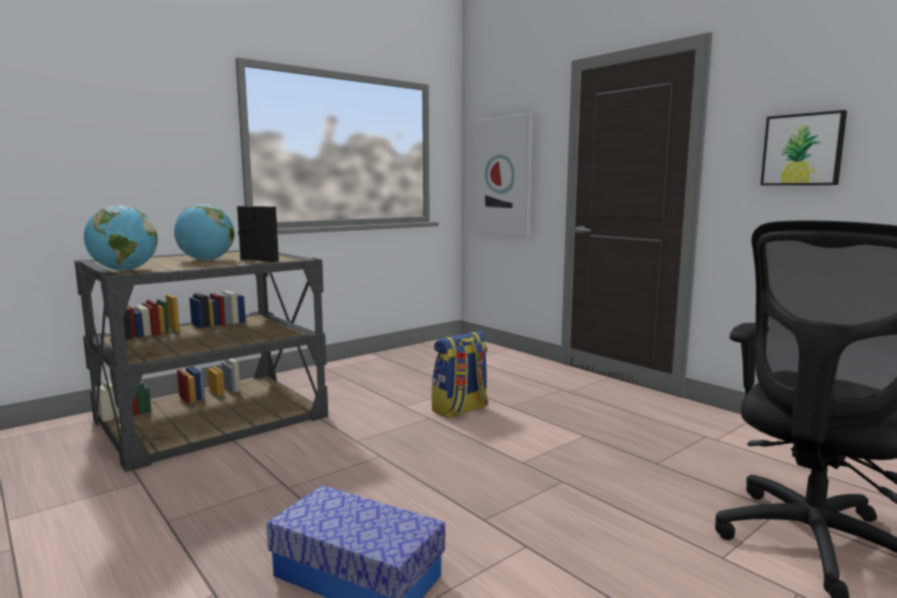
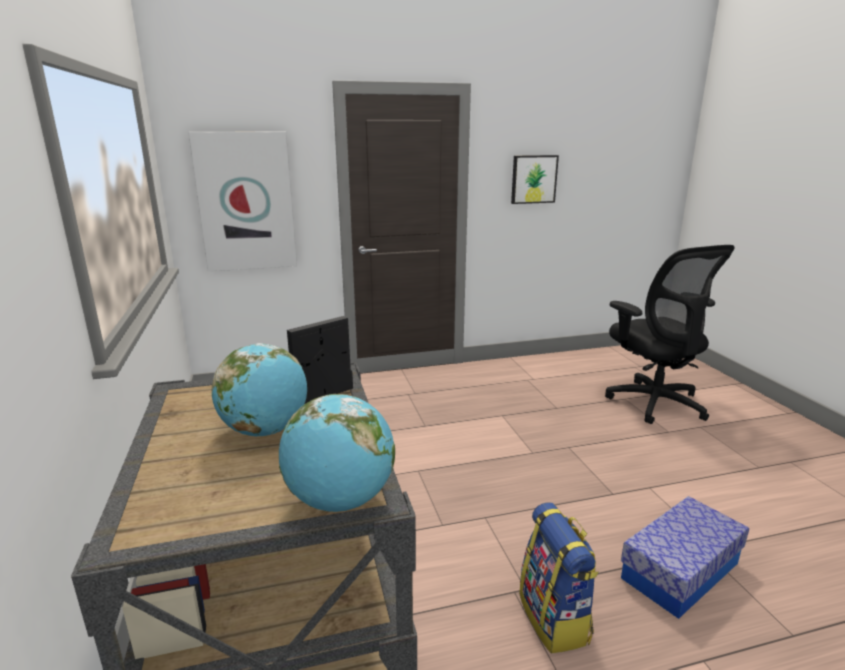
camera: 65 degrees left, 10 degrees up
(460, 410) = (412, 450): backpack -> backpack (555, 618)

